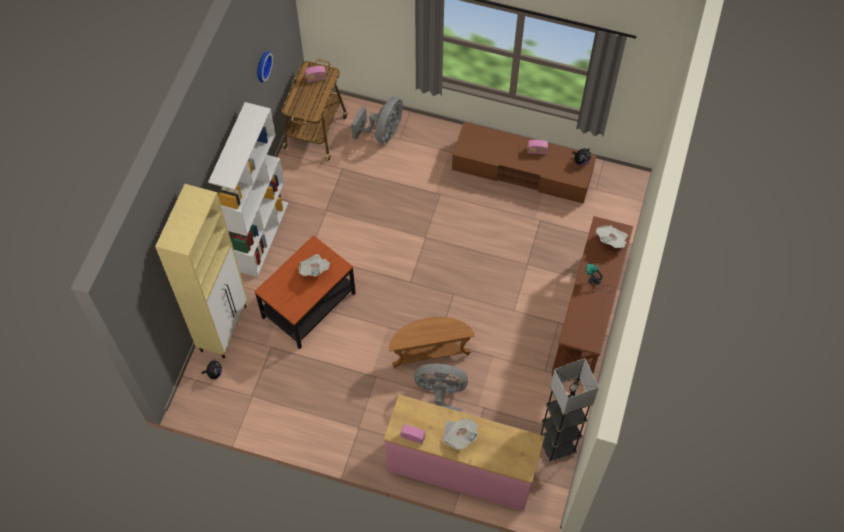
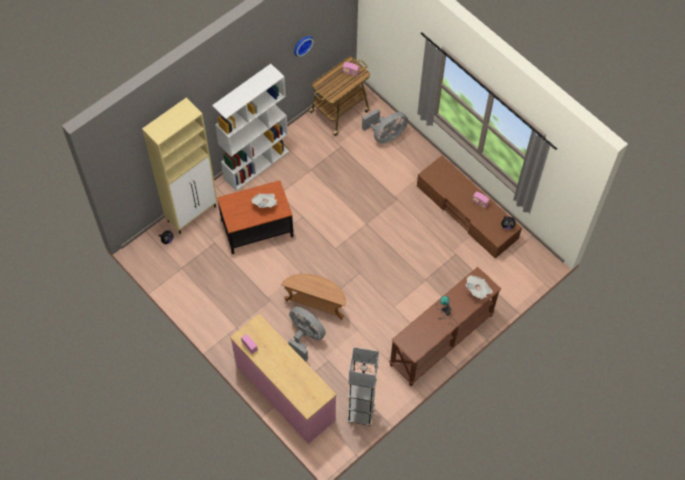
camera: 30 degrees right, 0 degrees up
(459, 436) = (280, 362): newspaper -> none

